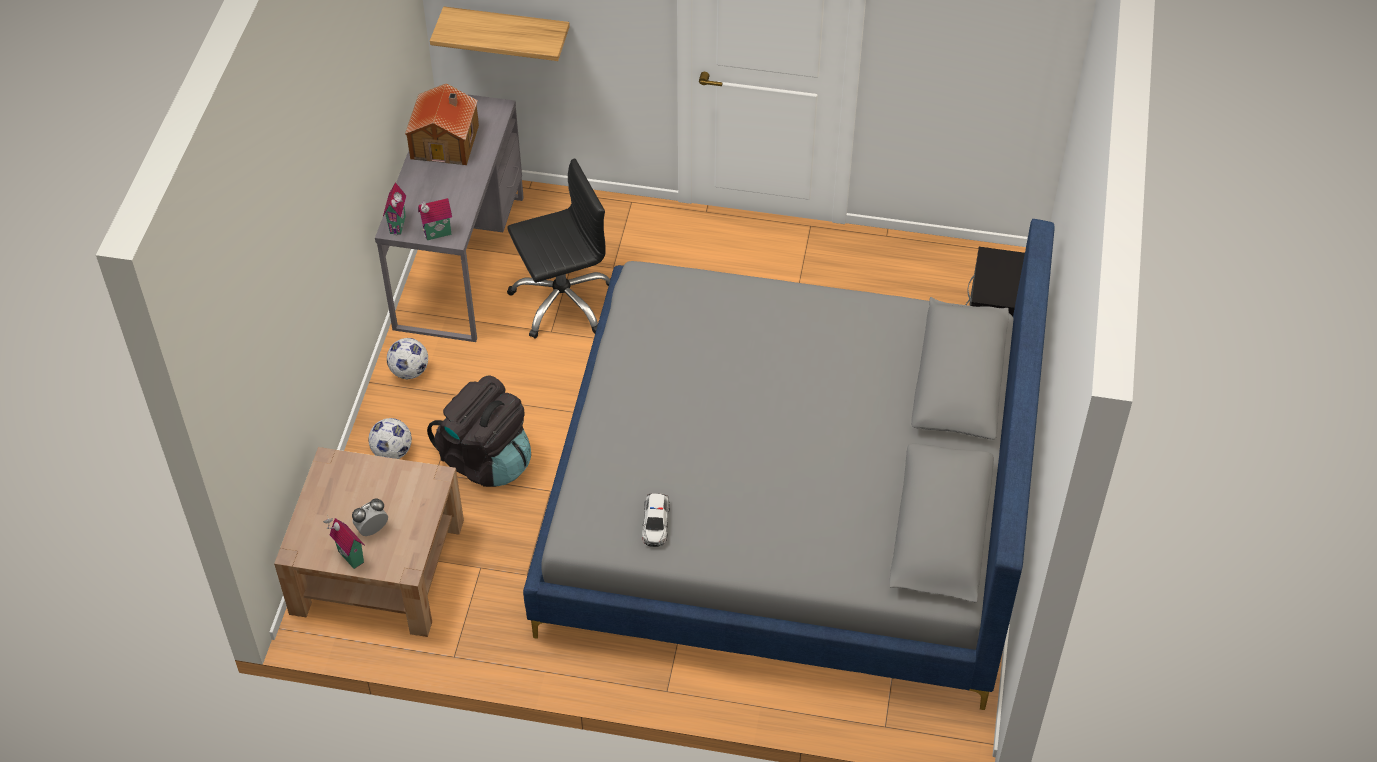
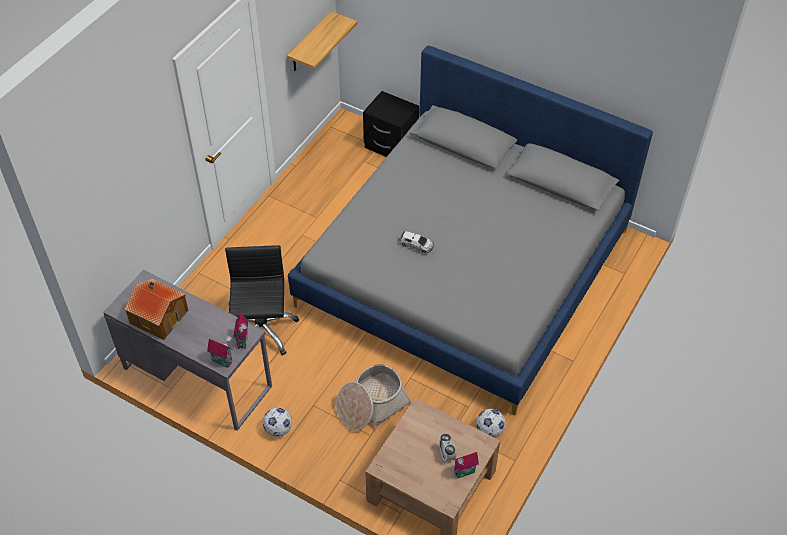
camera: 70 degrees left, 0 degrees up
(392, 452) = (342, 455): football -> football (489, 430)
(486, 460) = (371, 405): black backpack -> basket
(507, 31) = (117, 234): shelf -> shelf (309, 43)
(655, 523) = (514, 299): toy car -> toy car (416, 244)

